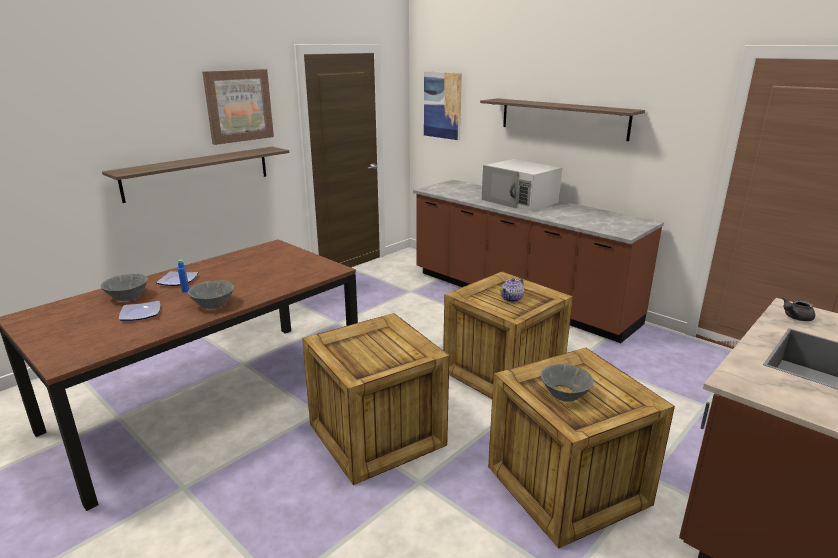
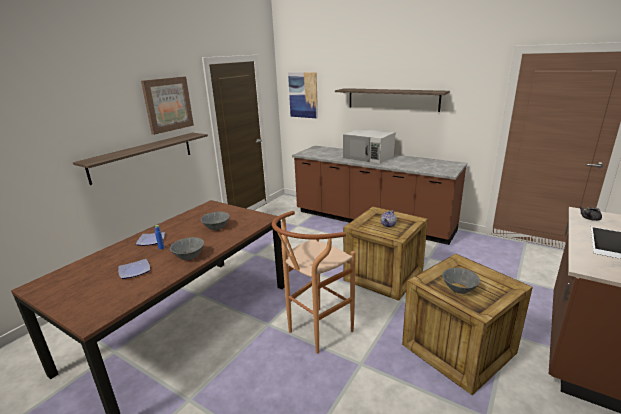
camera: 10 degrees left, 0 degrees up
(127, 297) = (117, 258): grey bowl -> grey bowl (216, 227)
(374, 434) = (315, 333): crate -> brown stool

